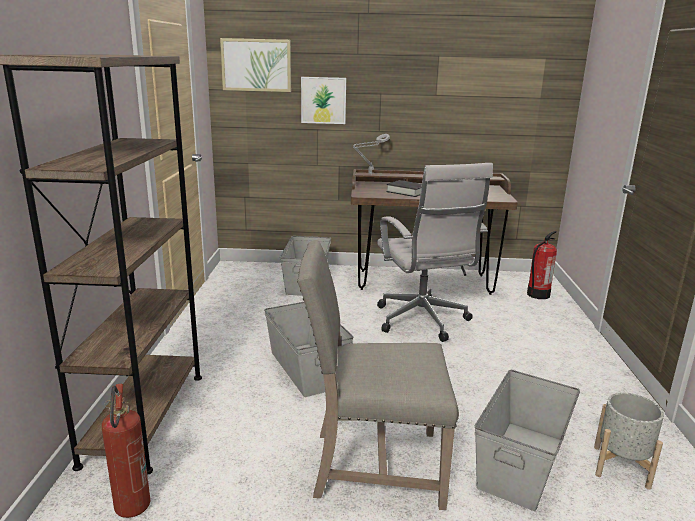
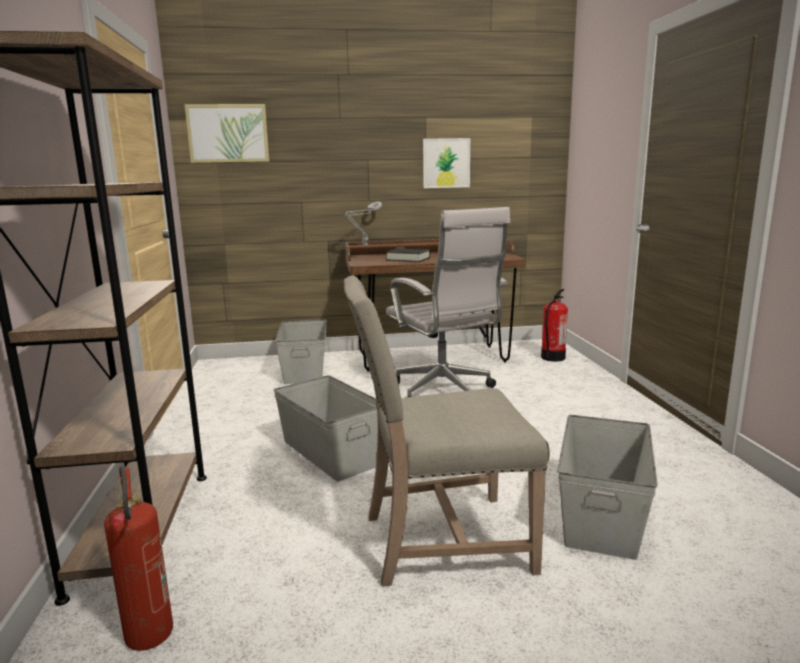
camera: 10 degrees left, 5 degrees down
(323, 100) = (306, 169): picture -> picture (446, 163)
(621, 466) = (703, 502): grey planter -> none

